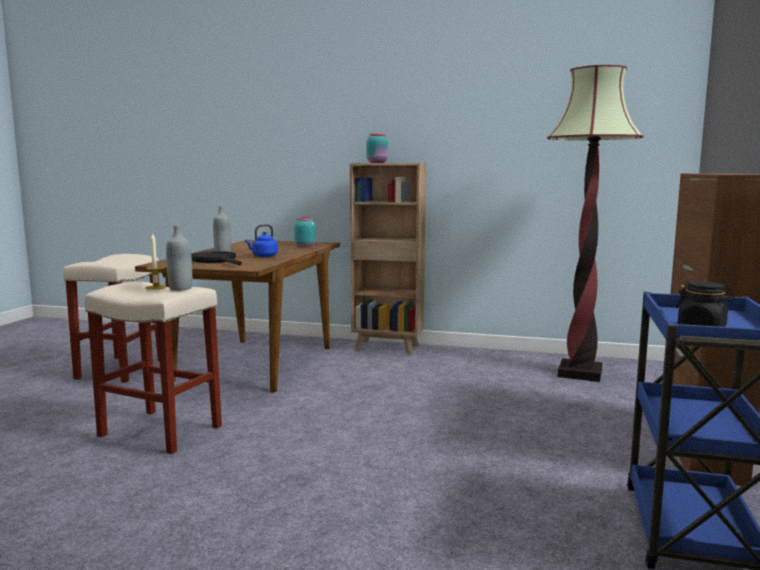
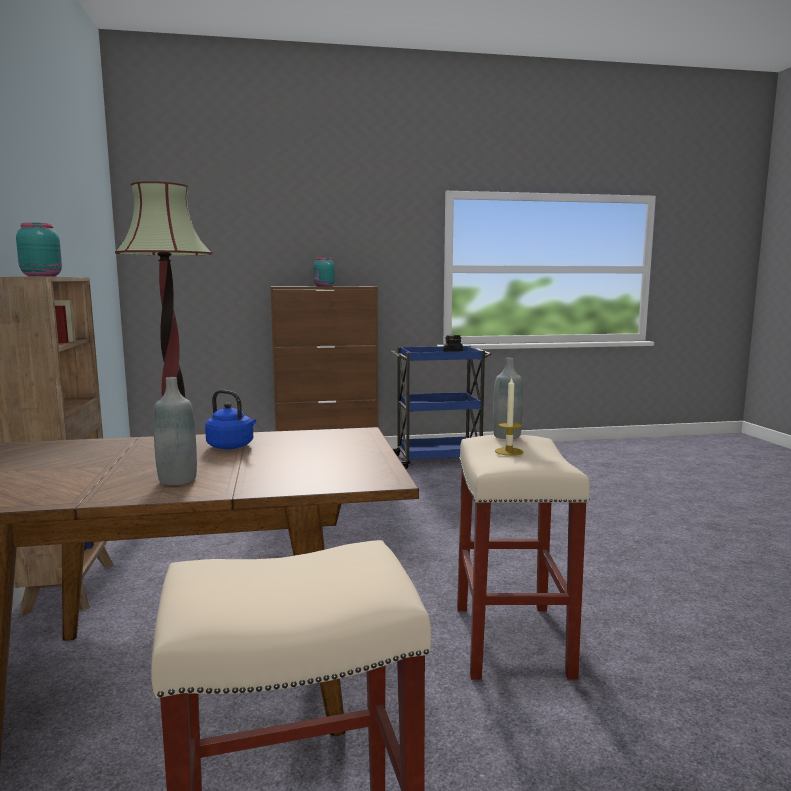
camera: 115 degrees left, 0 degrees up
(216, 261) = (310, 457): black frying pan -> none
(305, 245) = (51, 451): turquoise jar -> turquoise jar (323, 286)

